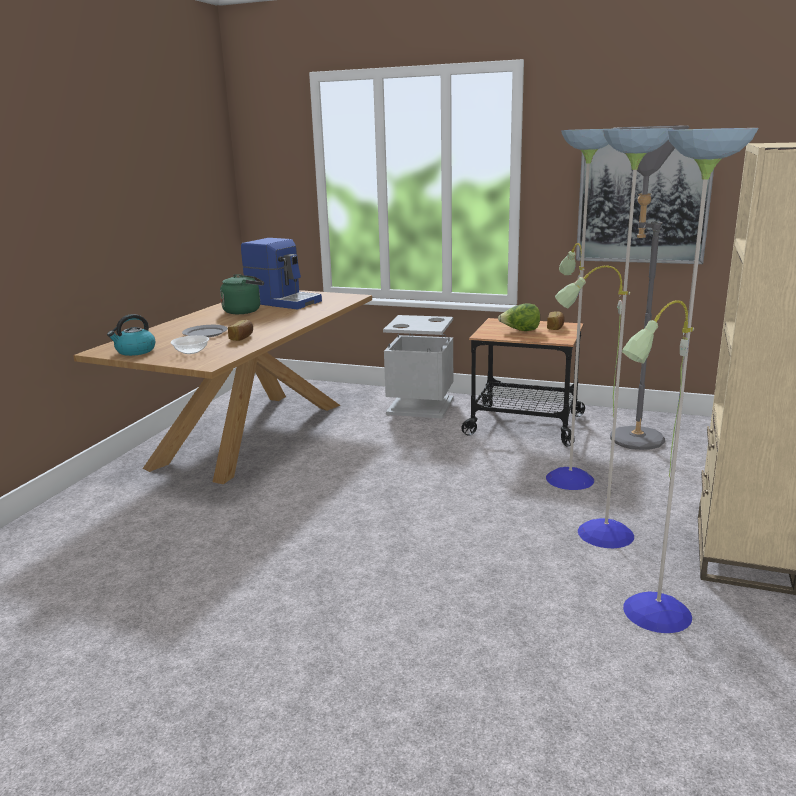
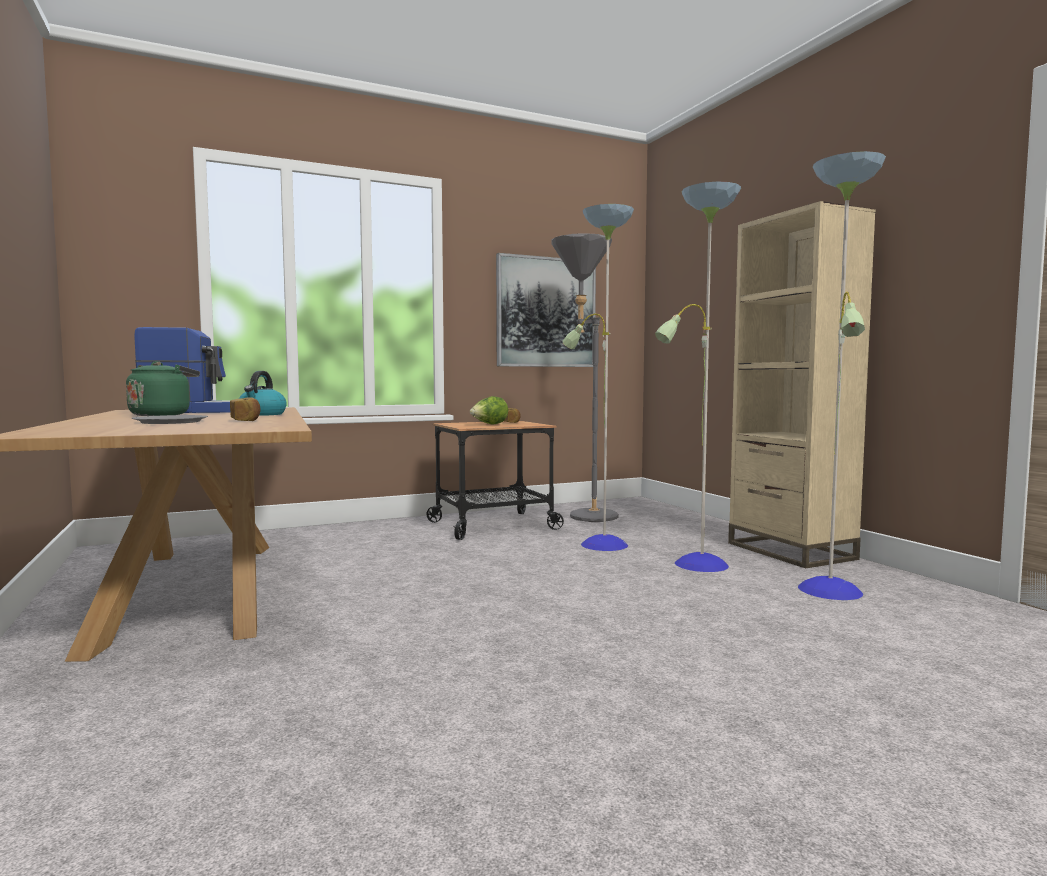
camera: 45 degrees left, 15 degrees down
(135, 351) = (103, 431): kettle -> kettle (262, 414)
(191, 351) = (211, 427): bowl -> none
(419, 406) = (366, 532): grey trash can -> none

